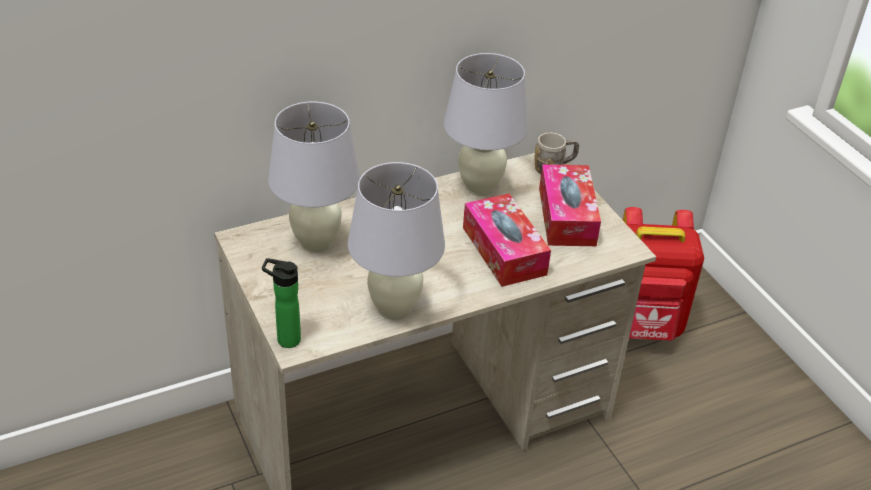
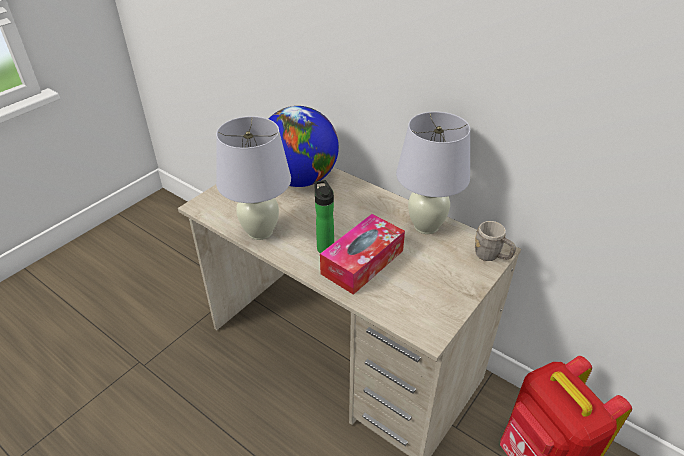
camera: 65 degrees right, 0 degrees up
(285, 339) = (203, 200): bottle -> bottle (324, 247)
(315, 242) = (300, 179): white table lamp -> globe
(566, 216) = (436, 283): tissue box -> none

